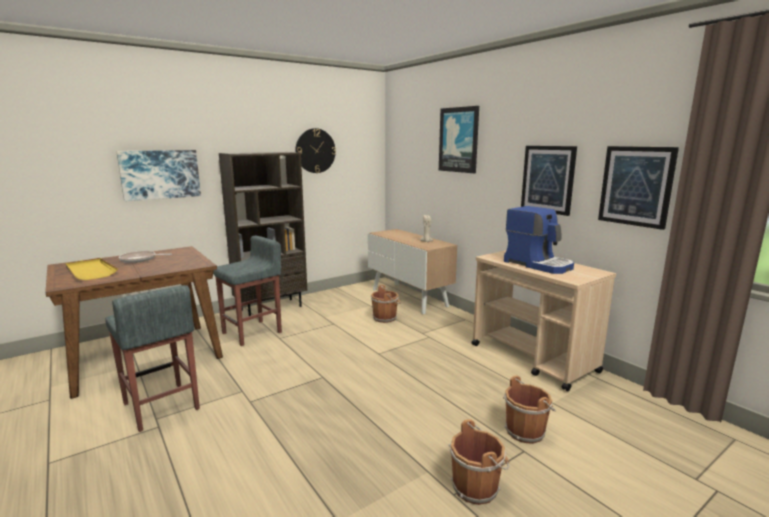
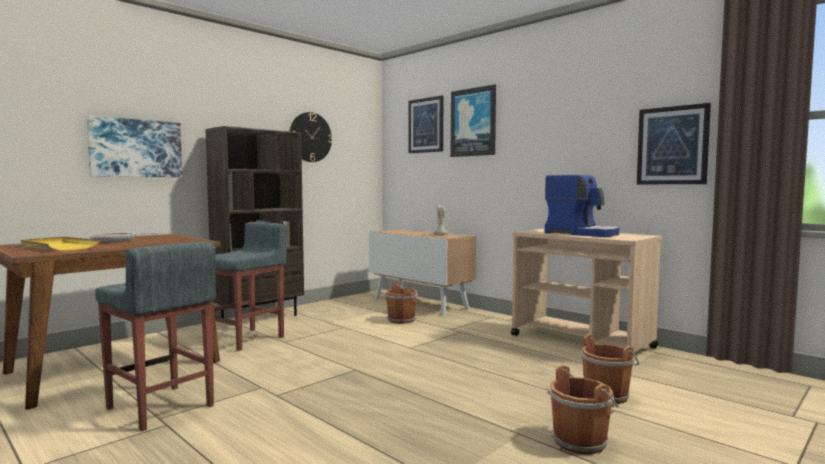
camera: 10 degrees left, 10 degrees down
(548, 179) = (578, 151): picture -> picture (426, 125)

